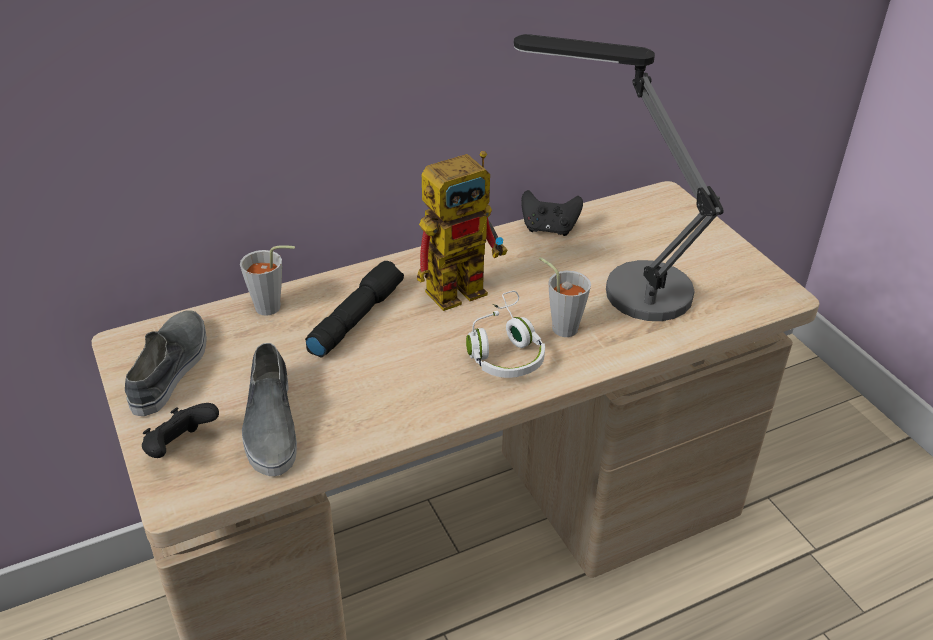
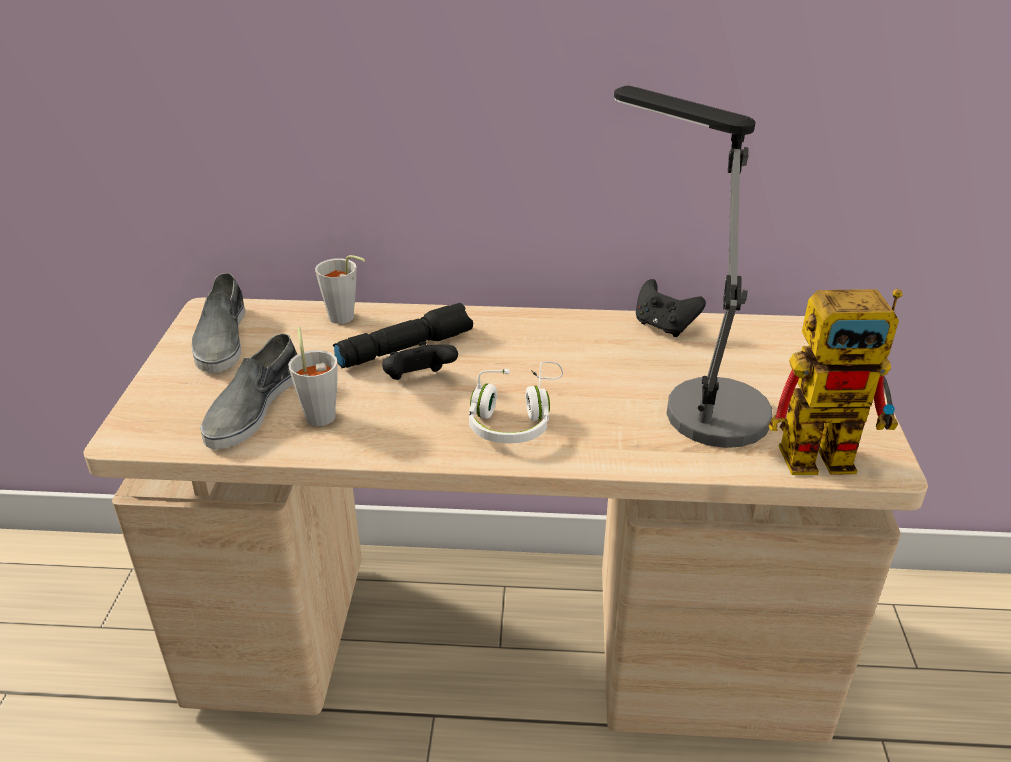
camera: 30 degrees right, 5 degrees down
(170, 368) = (222, 339): grey shoe -> grey shoe turned 135 degrees clockwise
(180, 448) = (168, 401): black game controller -> black game controller (418, 380)
(464, 285) = (531, 351): toy robot -> toy robot (831, 454)
(560, 325) = (592, 414): grey cup -> grey cup (320, 413)

